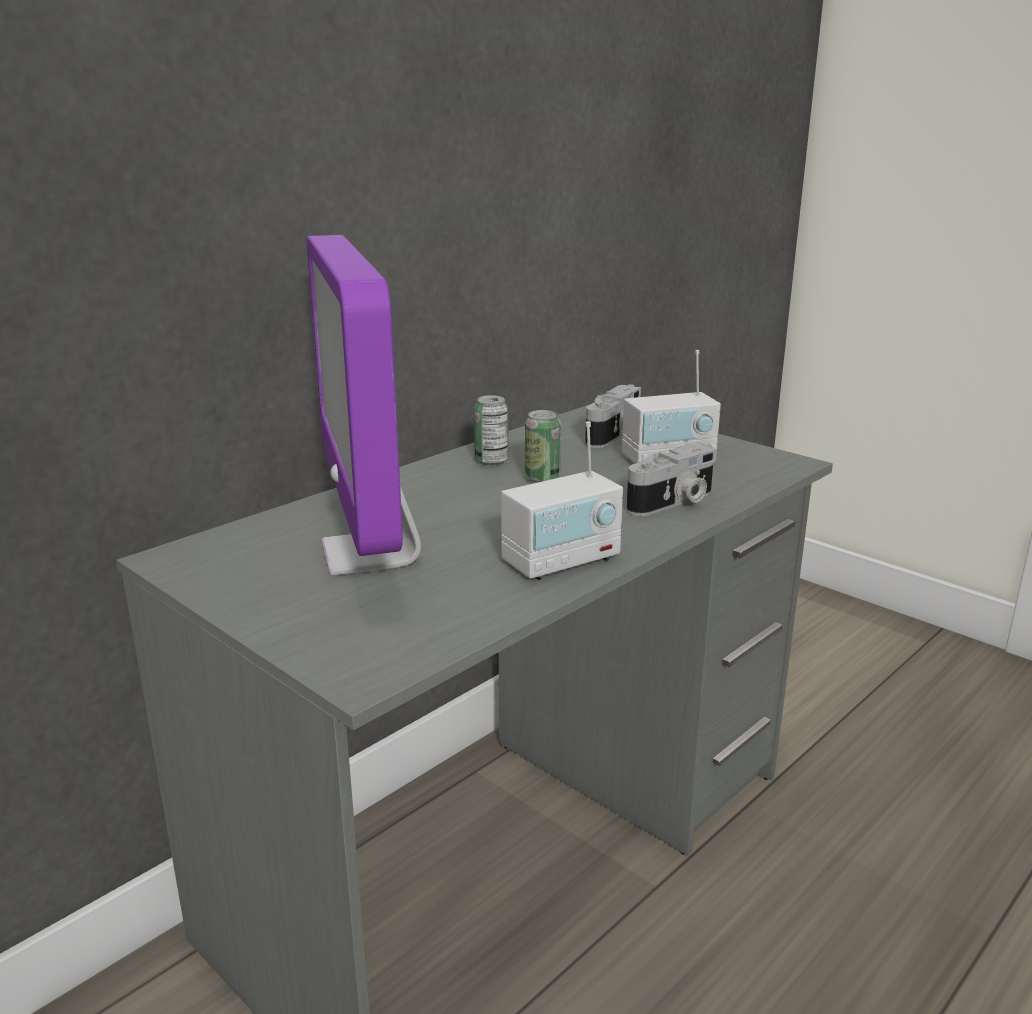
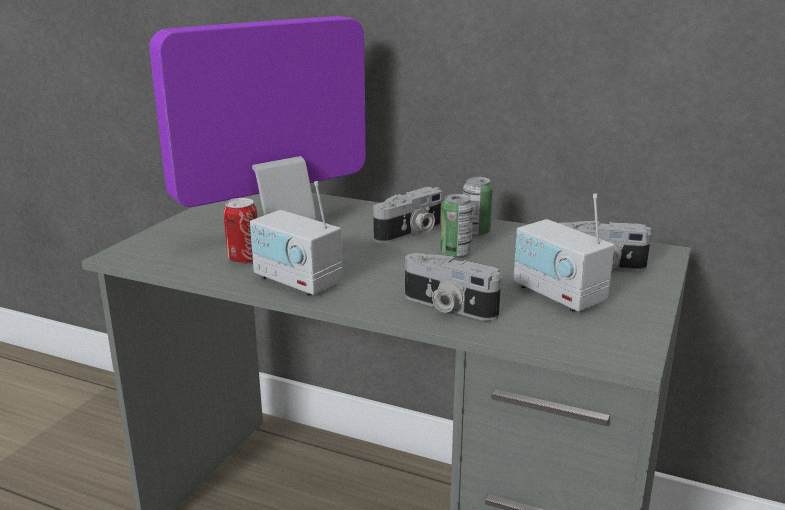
camera: 70 degrees right, 0 degrees up
(462, 487) = (410, 233): none -> camera
(465, 585) = (244, 259): none -> can

